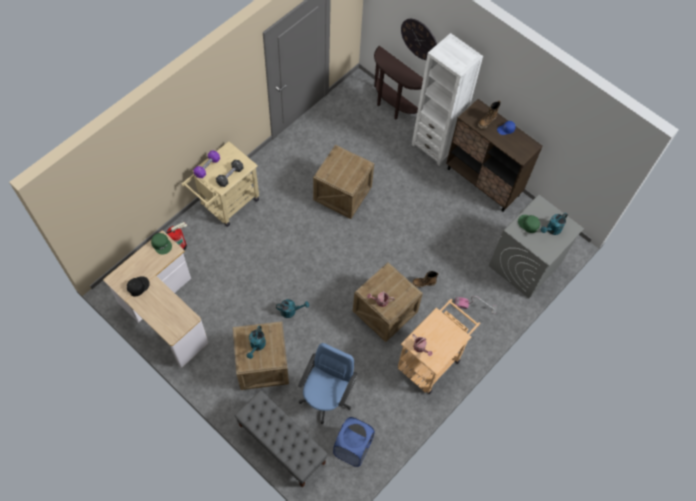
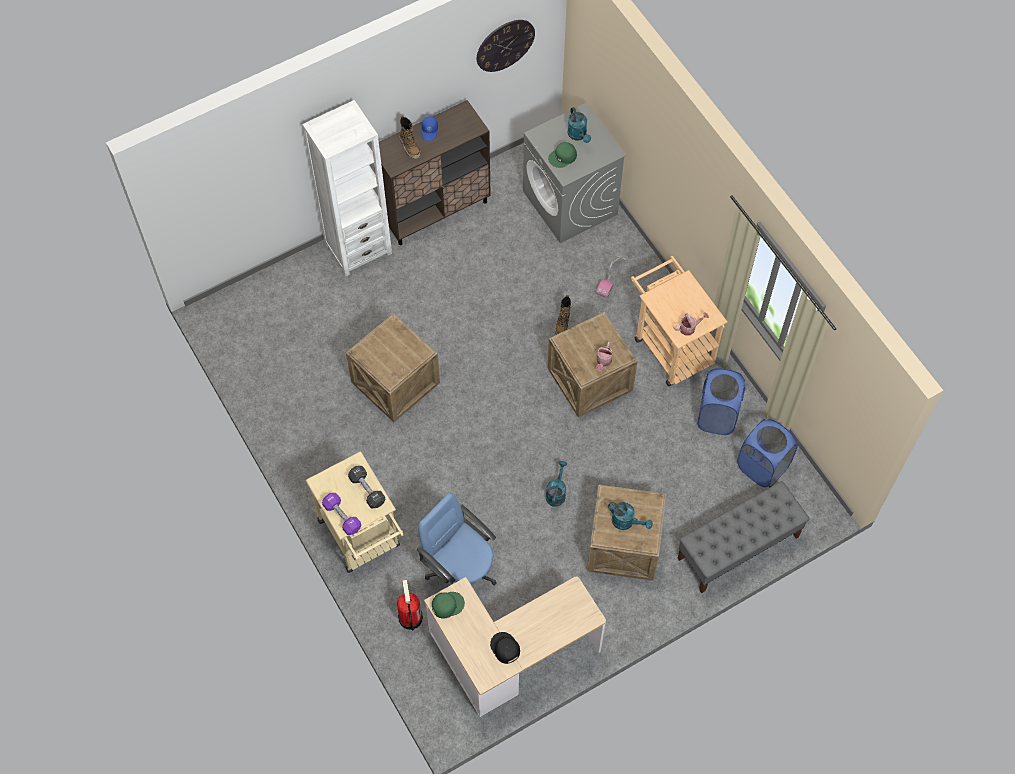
camera: 70 degrees left, 0 degrees up
(326, 397) = (688, 479): blue office chair -> blue office chair (461, 569)
(384, 406) = (717, 416): none -> blue laundry basket
(393, 107) = (274, 281): brown console table -> none
(419, 39) = (260, 177): wall clock -> wall clock (505, 45)

